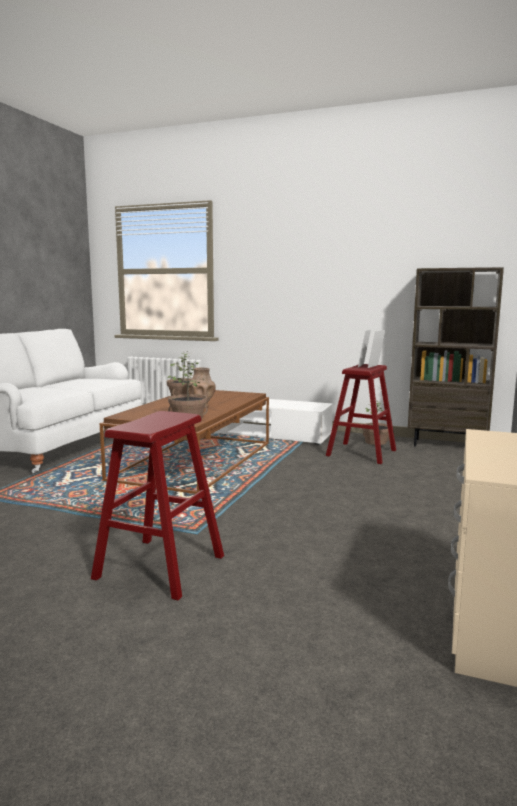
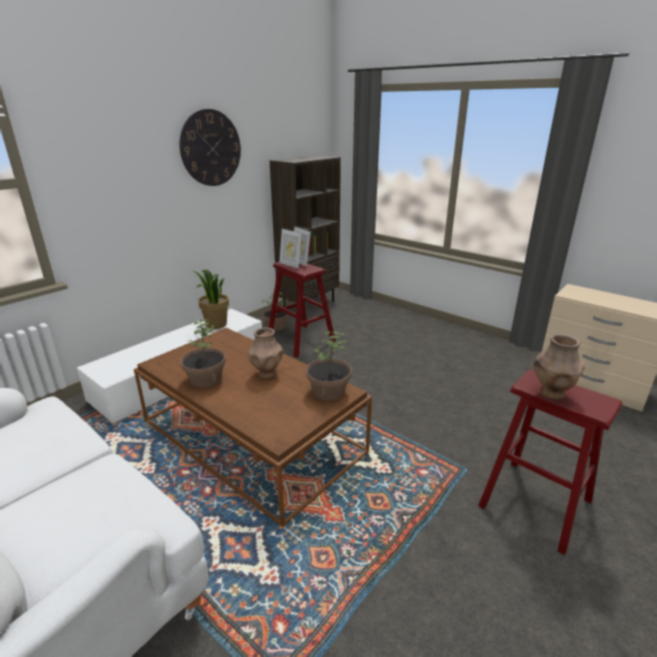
camera: 70 degrees left, 15 degrees up
(152, 418) = (551, 393): none -> brown vase
(295, 404) = (216, 325): none -> potted plant
(350, 255) = (211, 148): none -> wall clock

